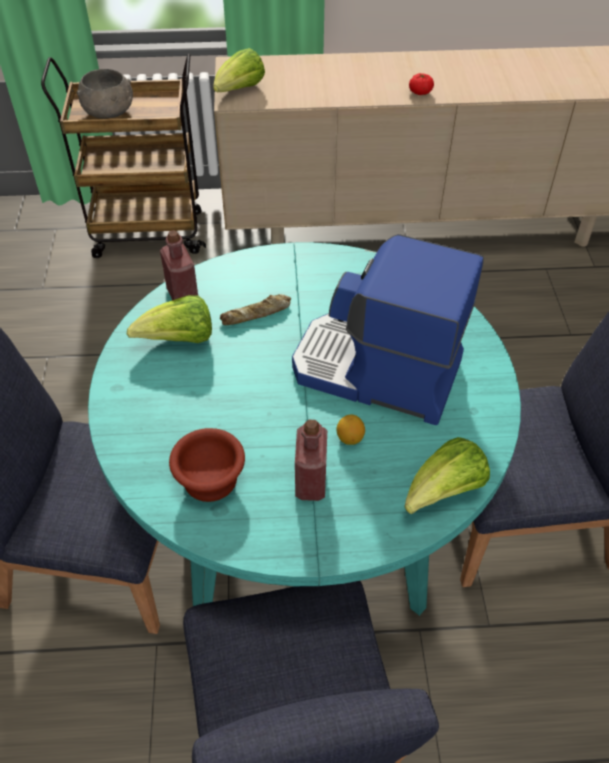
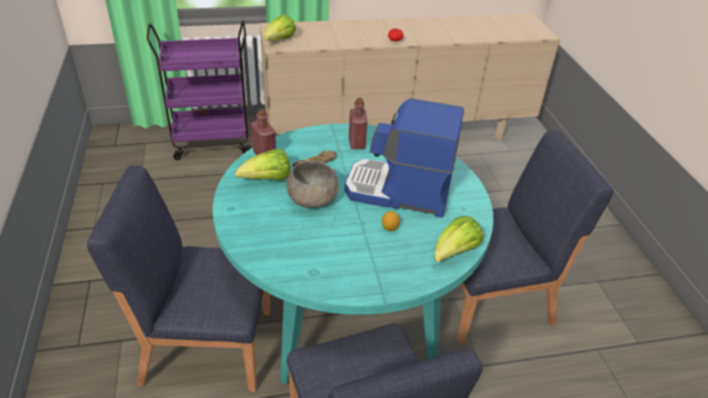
camera: 10 degrees left, 10 degrees down
(109, 112) = (190, 58): grey bowl -> grey bowl (313, 200)
(149, 234) = (212, 143): brown cart -> purple cart
(209, 481) = (304, 257): brown bowl -> none
(310, 482) = (369, 253): red bottle -> red bottle (356, 143)

